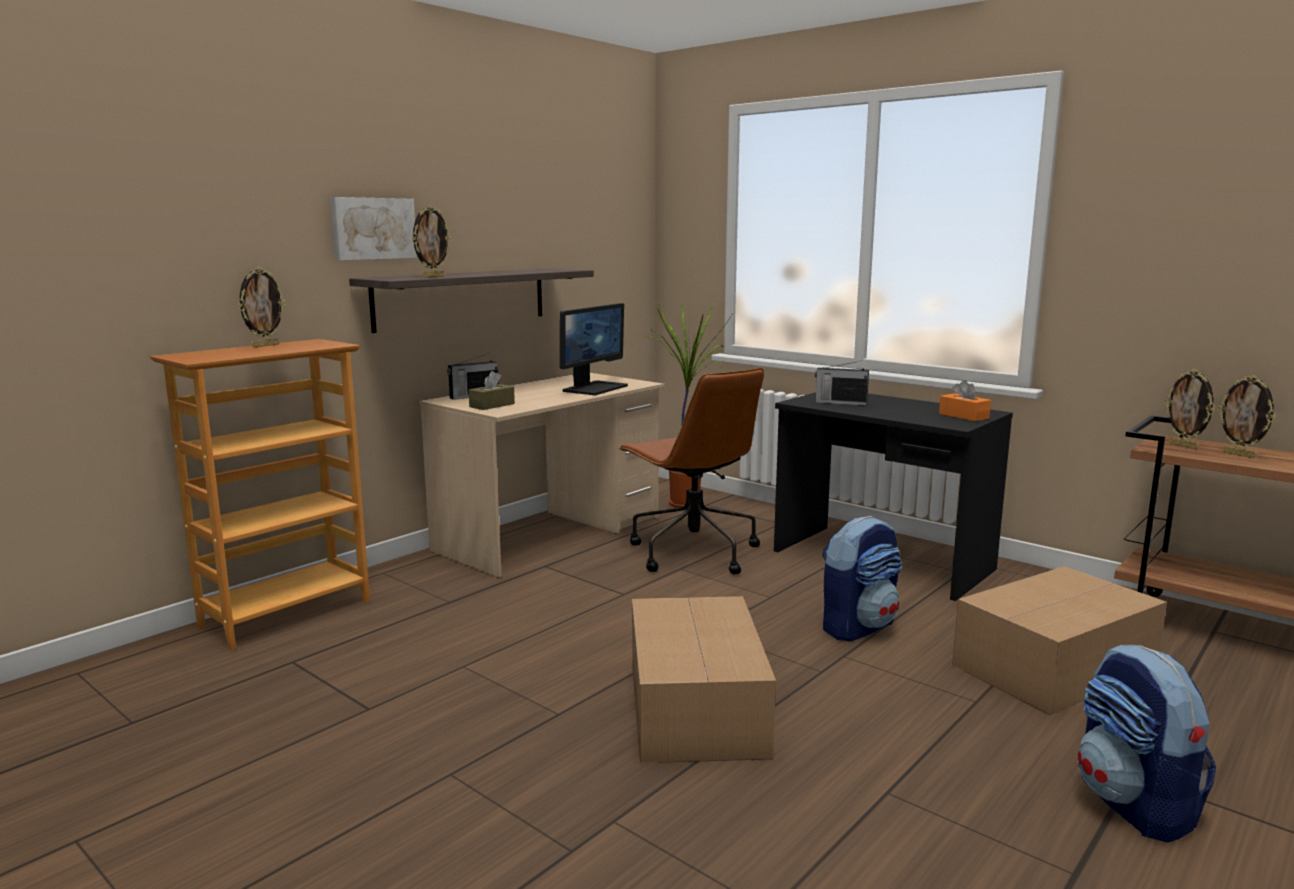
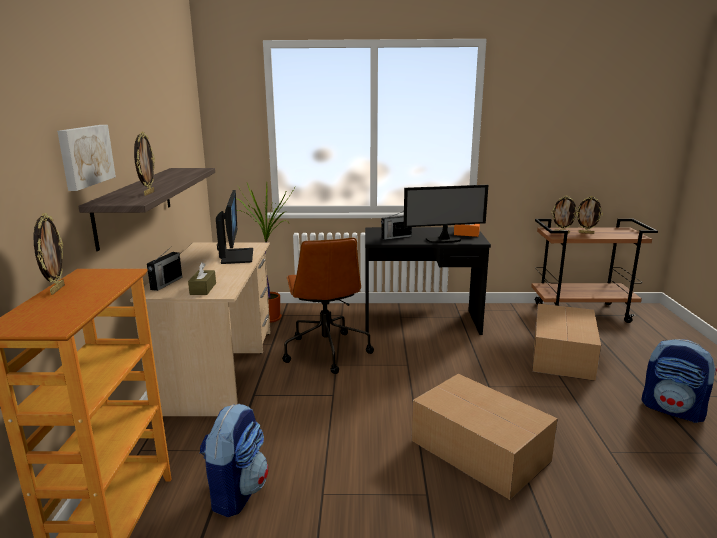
camera: 40 degrees left, 5 degrees up
(692, 552) = (326, 351): brown office chair -> brown office chair turned 60 degrees clockwise
(858, 627) = (469, 366): backpack -> backpack (237, 492)
(902, 416) = (444, 240): none -> monitor

